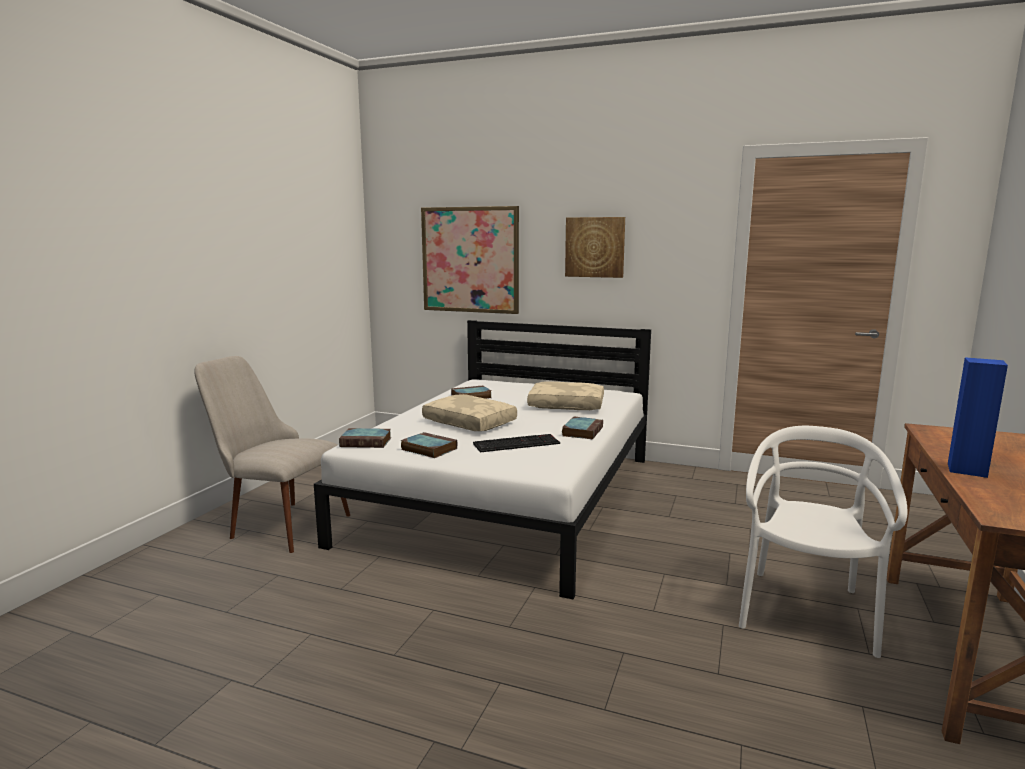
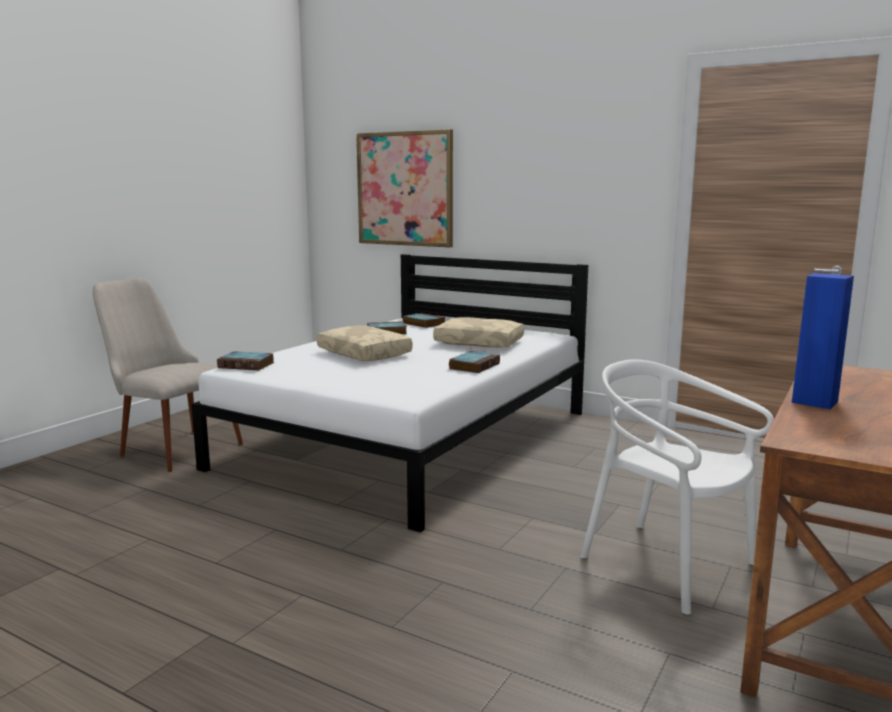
camera: 10 degrees right, 0 degrees up
(427, 449) = (301, 373): book -> book (422, 323)
(517, 443) = (395, 373): keyboard -> none
(595, 247) = (530, 173): picture -> none
(805, 612) = (667, 564): white chair -> white chair turned 75 degrees counterclockwise

